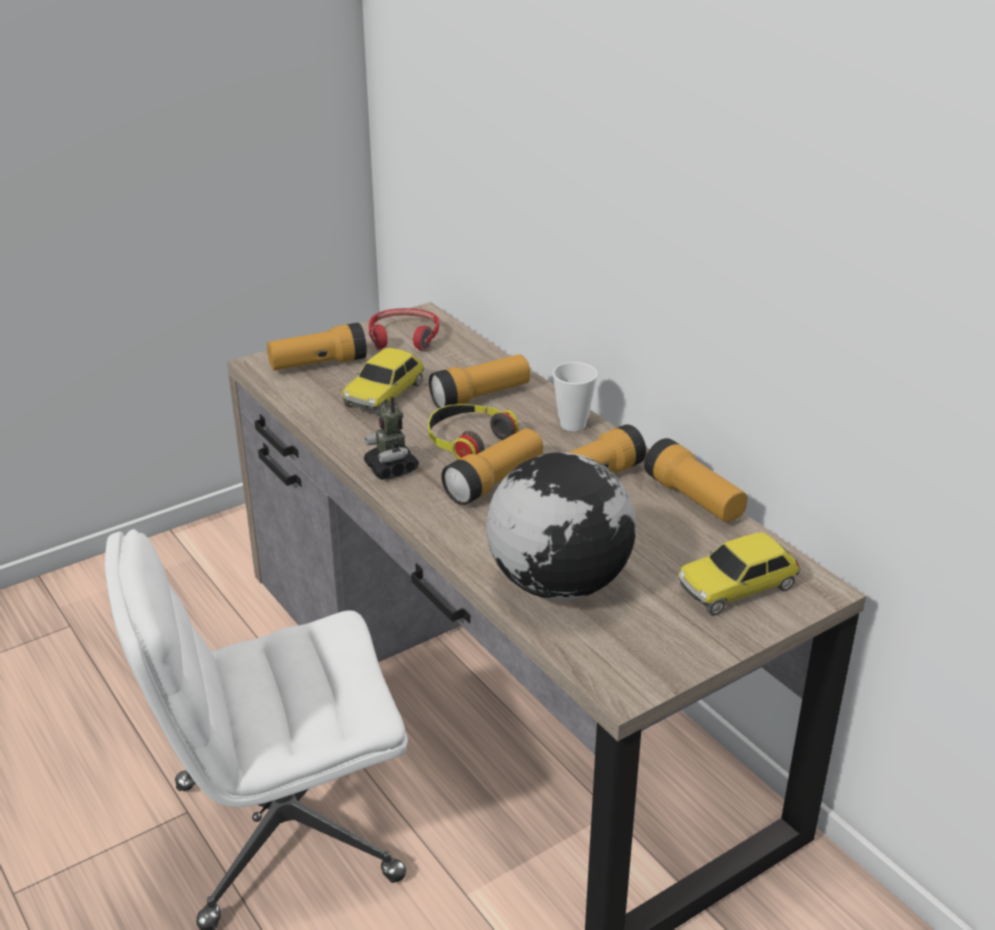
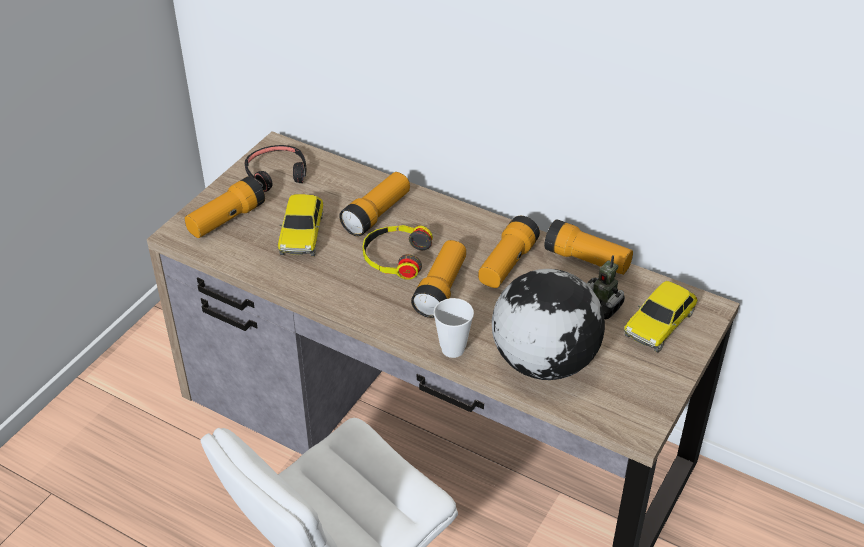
camera: 25 degrees left, 10 degrees up
(391, 469) = (357, 302): toy robot -> toy robot (602, 307)
(404, 338) = (277, 174): red headphones -> black headphones
(573, 424) = (462, 220): cup -> cup (453, 349)

